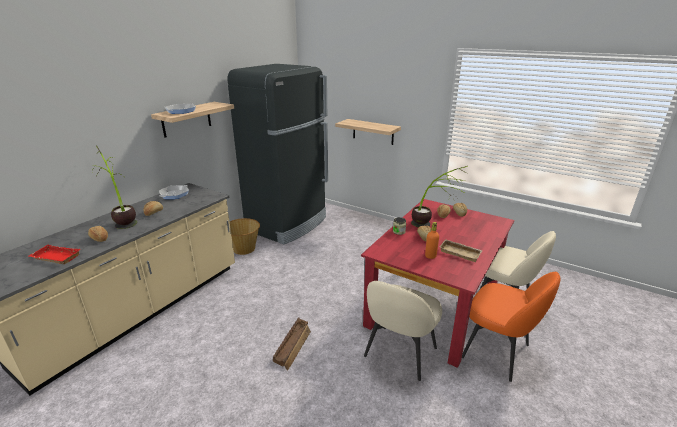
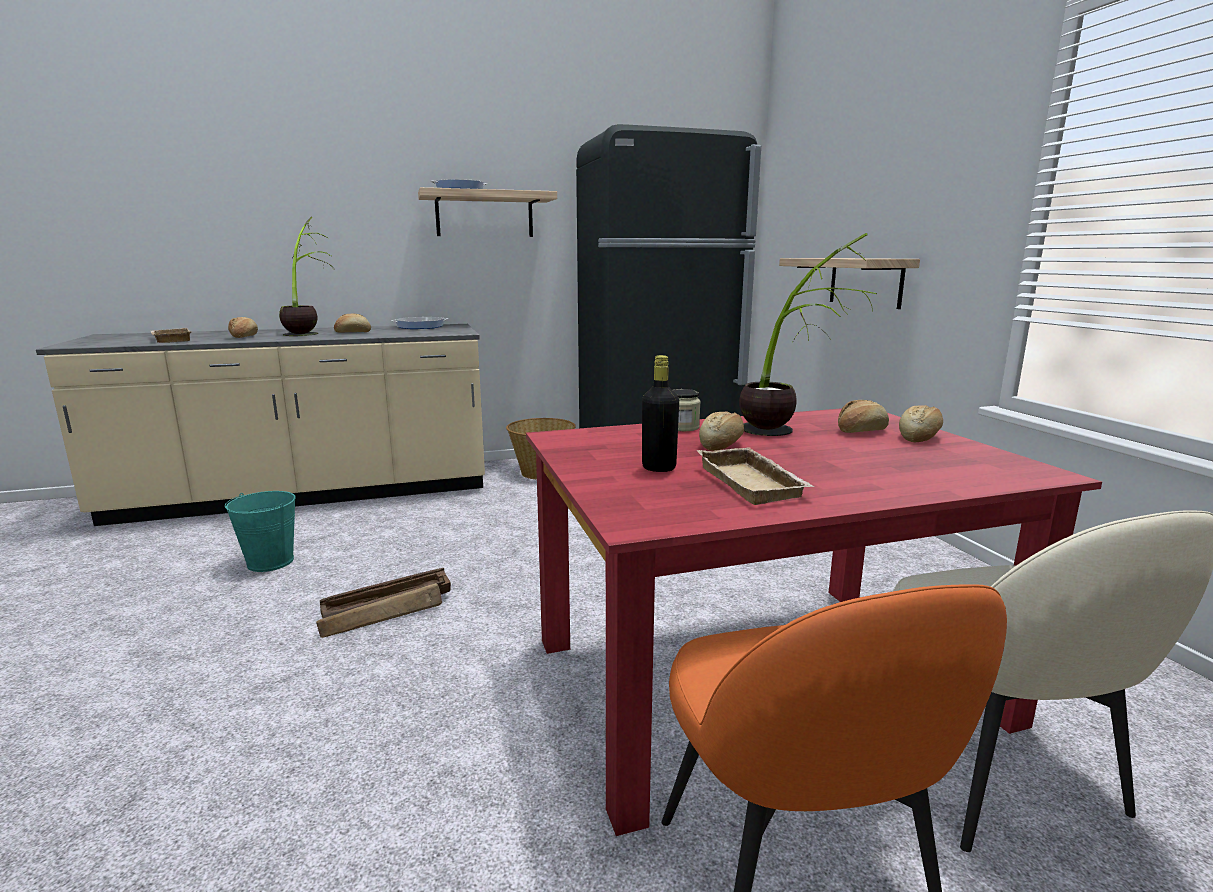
camera: 40 degrees right, 10 degrees down
(55, 258) = (170, 339): red tray -> beige tray
(197, 355) = (270, 562): none -> turquoise bucket
(399, 353) = (532, 722): beige chair -> none
(430, 256) = (659, 468): orange bottle -> black bottle

